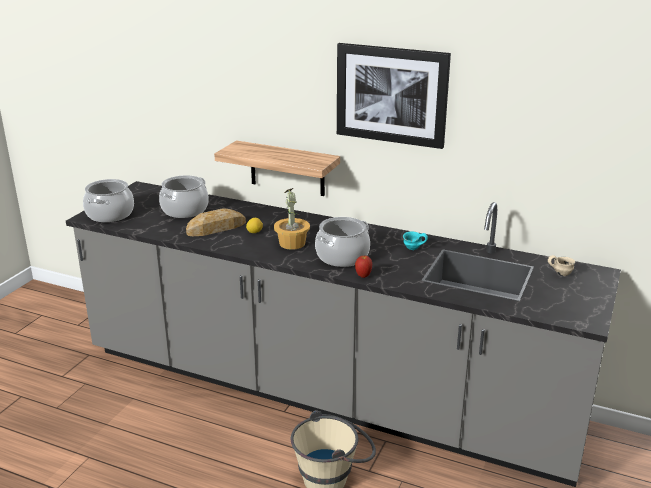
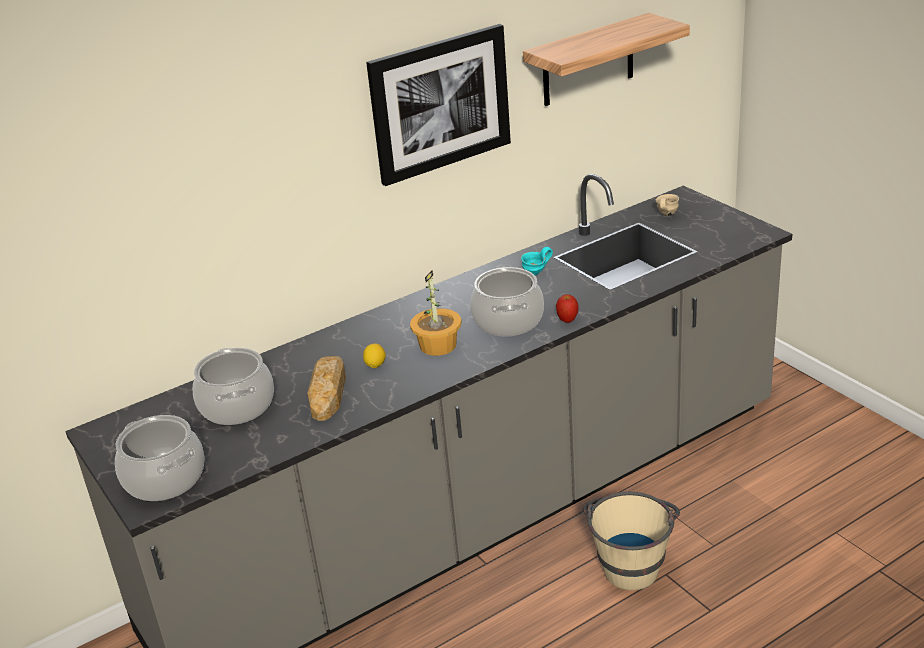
camera: 55 degrees left, 5 degrees up
(287, 168) = (317, 270): shelf -> shelf (588, 61)

